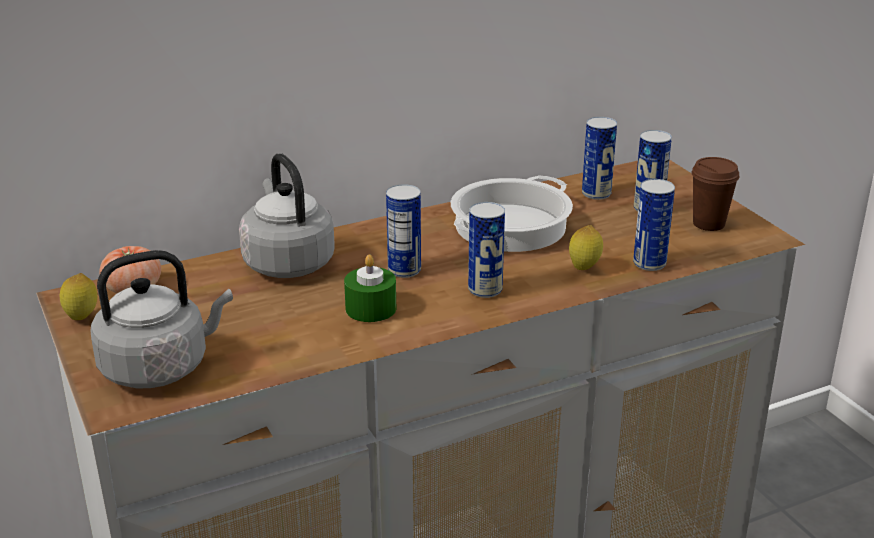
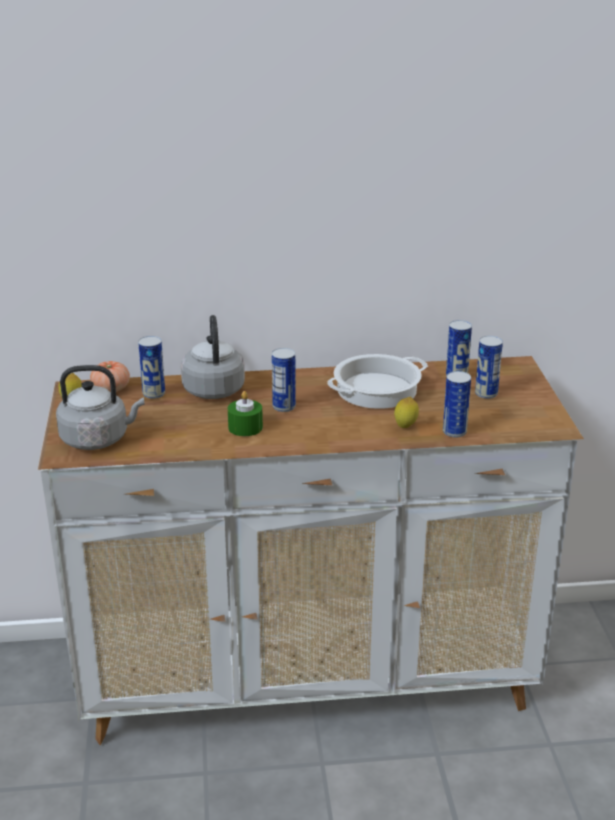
camera: 20 degrees right, 0 degrees up
(485, 290) = (327, 429): can -> can (154, 394)
(708, 224) = (522, 412): brown cup -> none

